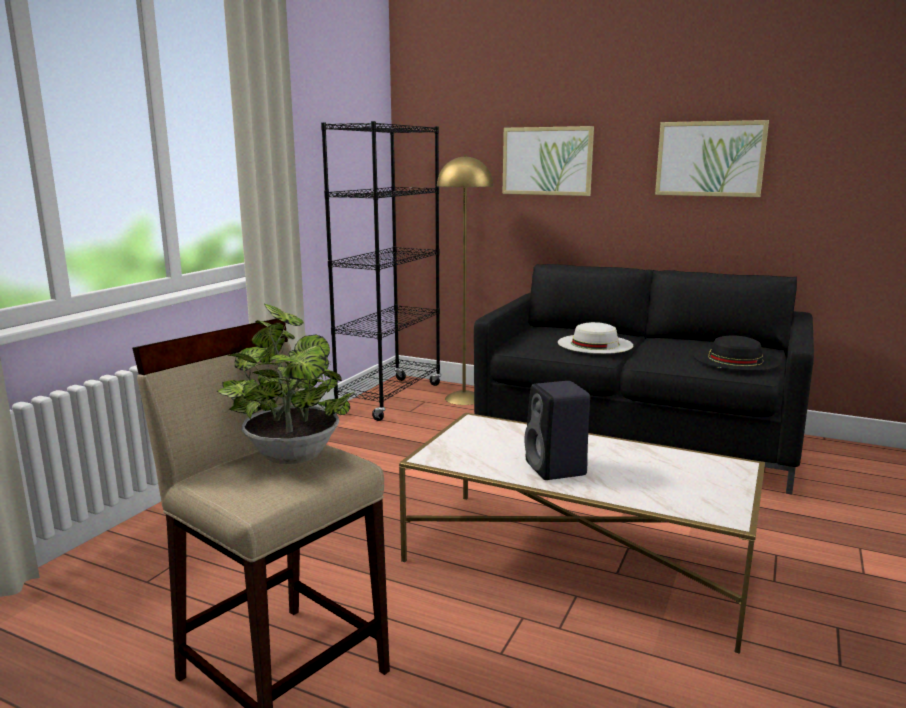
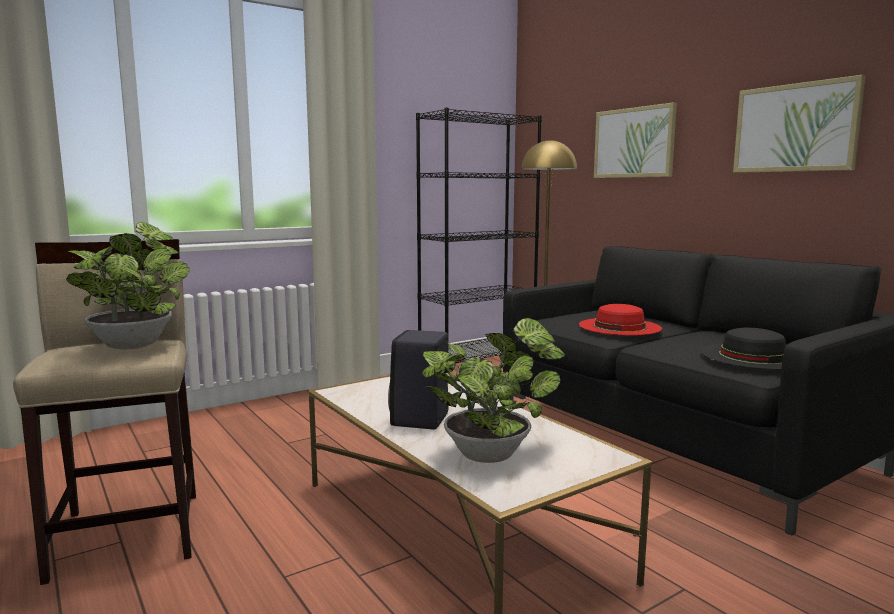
camera: 30 degrees right, 5 degrees down
(595, 344) = (619, 326): white hat -> red hat
(662, 485) = (492, 453): none -> potted plant

